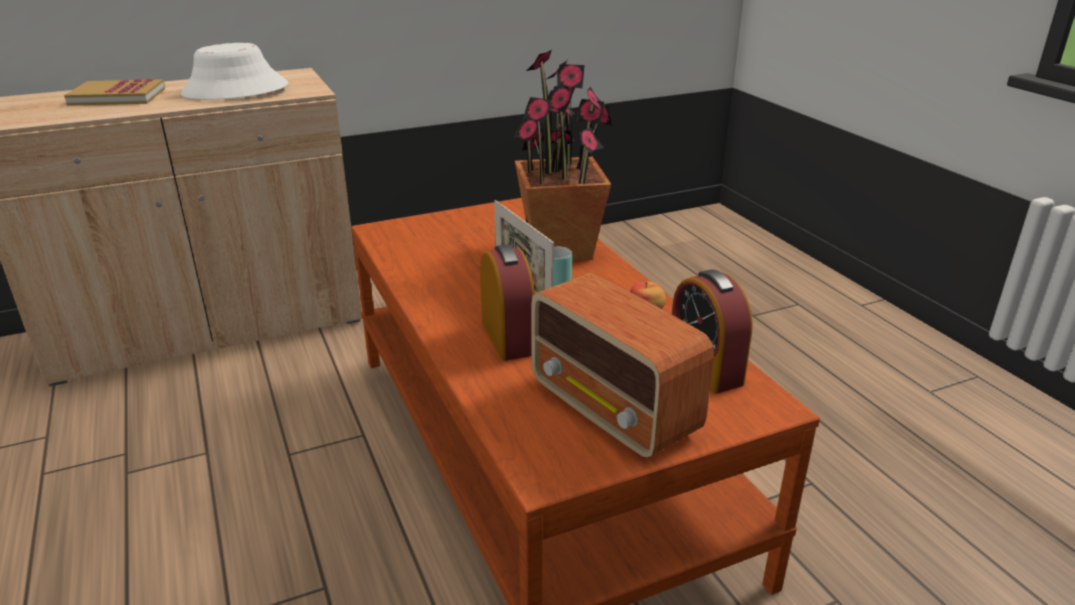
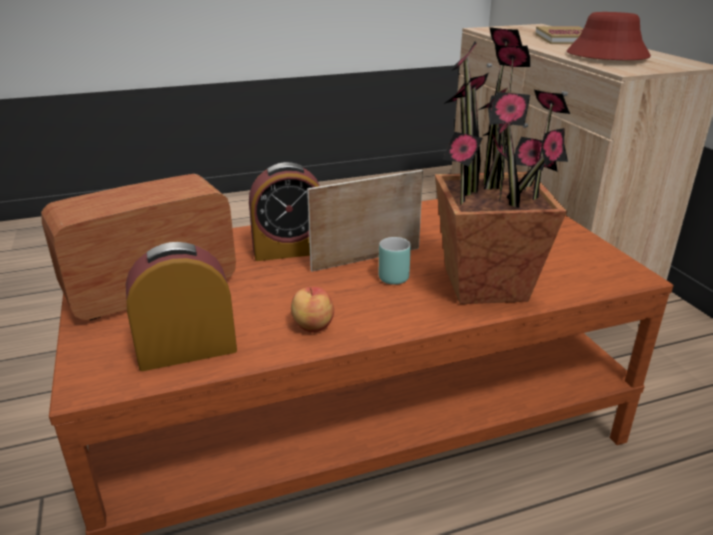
camera: 95 degrees right, 0 degrees up
(235, 91) = (606, 56): white hat -> red hat

